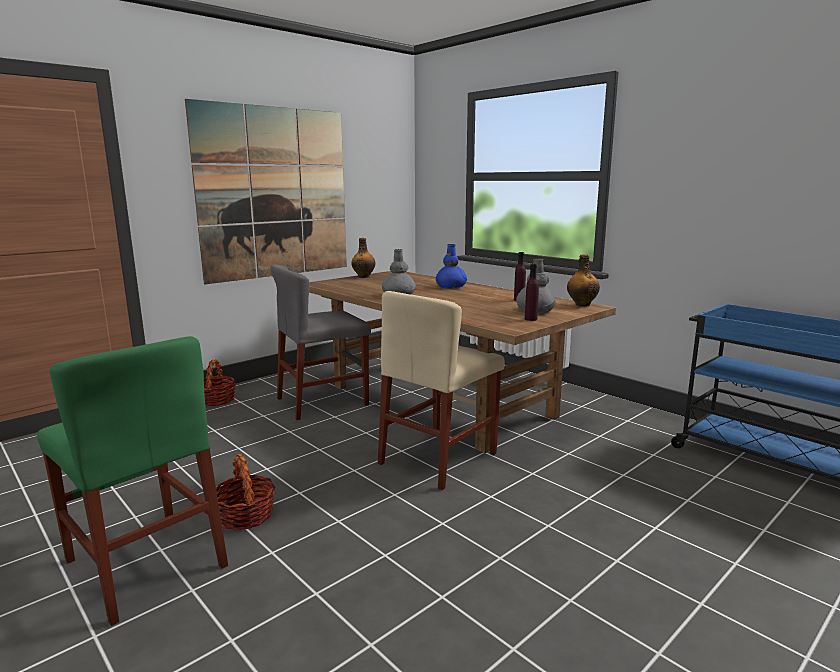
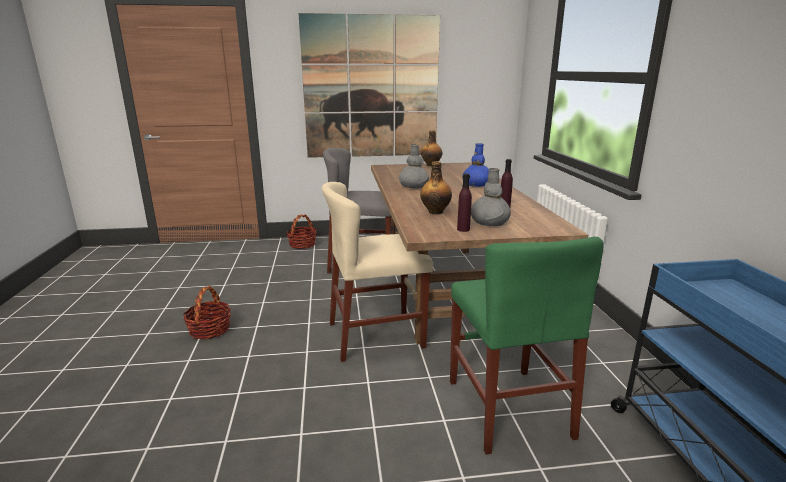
camera: 35 degrees right, 5 degrees up
(145, 563) = (131, 338): green chair -> green chair (507, 407)
(582, 304) = (556, 224): bottle -> bottle (435, 212)

